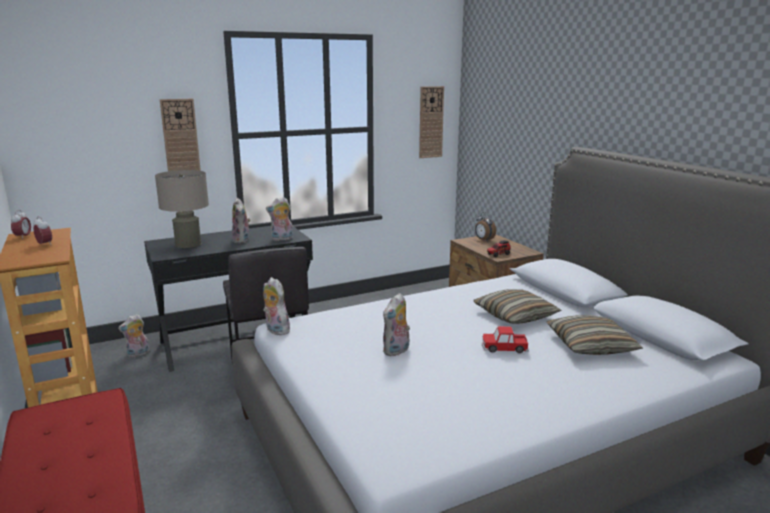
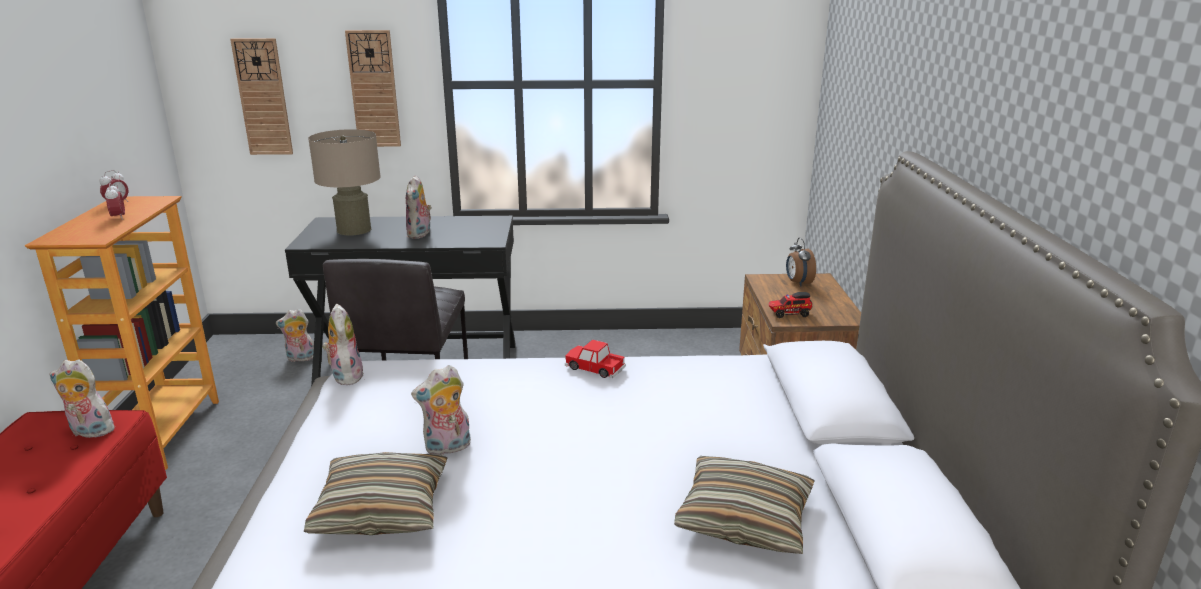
camera: 25 degrees right, 5 degrees up
(281, 239) = (469, 240): plush toy -> plush toy (89, 432)
(431, 122) = (766, 77): wall clock -> wall clock (263, 97)
(504, 348) = (598, 485): toy car -> toy car (594, 368)
(515, 315) = (686, 431): pillow -> pillow (381, 509)

